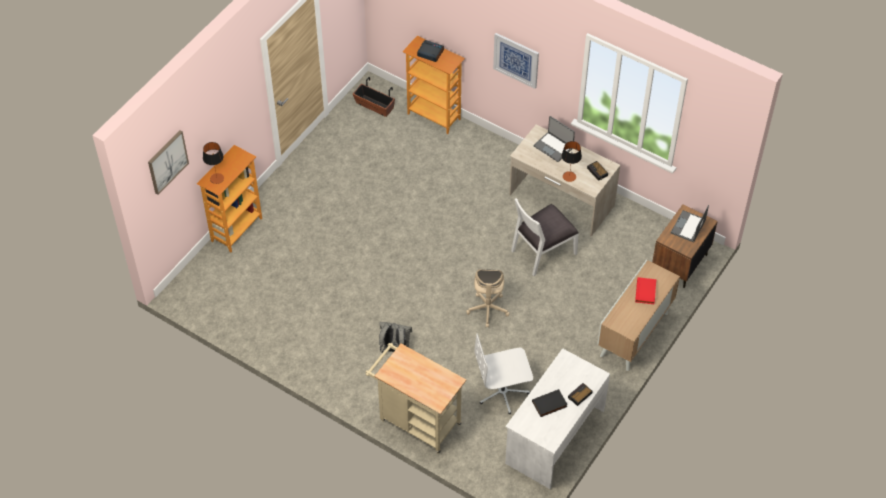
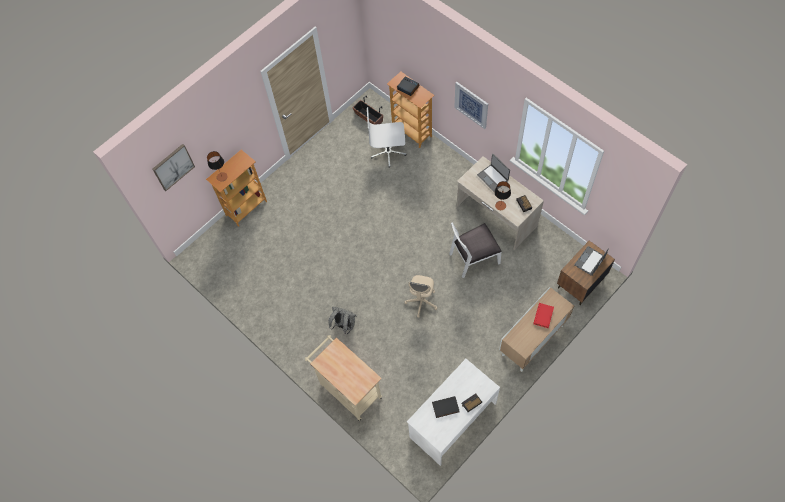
camera: 15 degrees right, 10 degrees up
(503, 392) = (419, 375): white office chair -> white office chair (388, 152)

